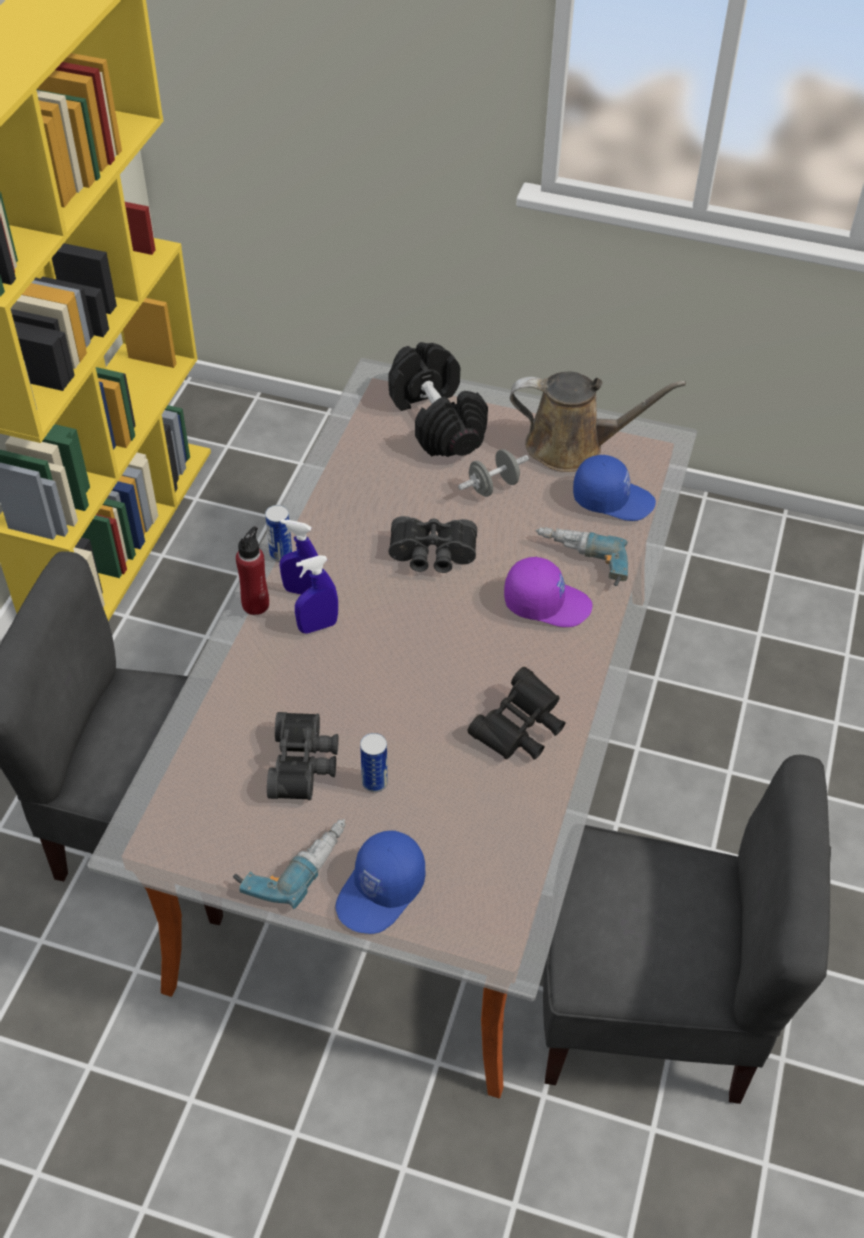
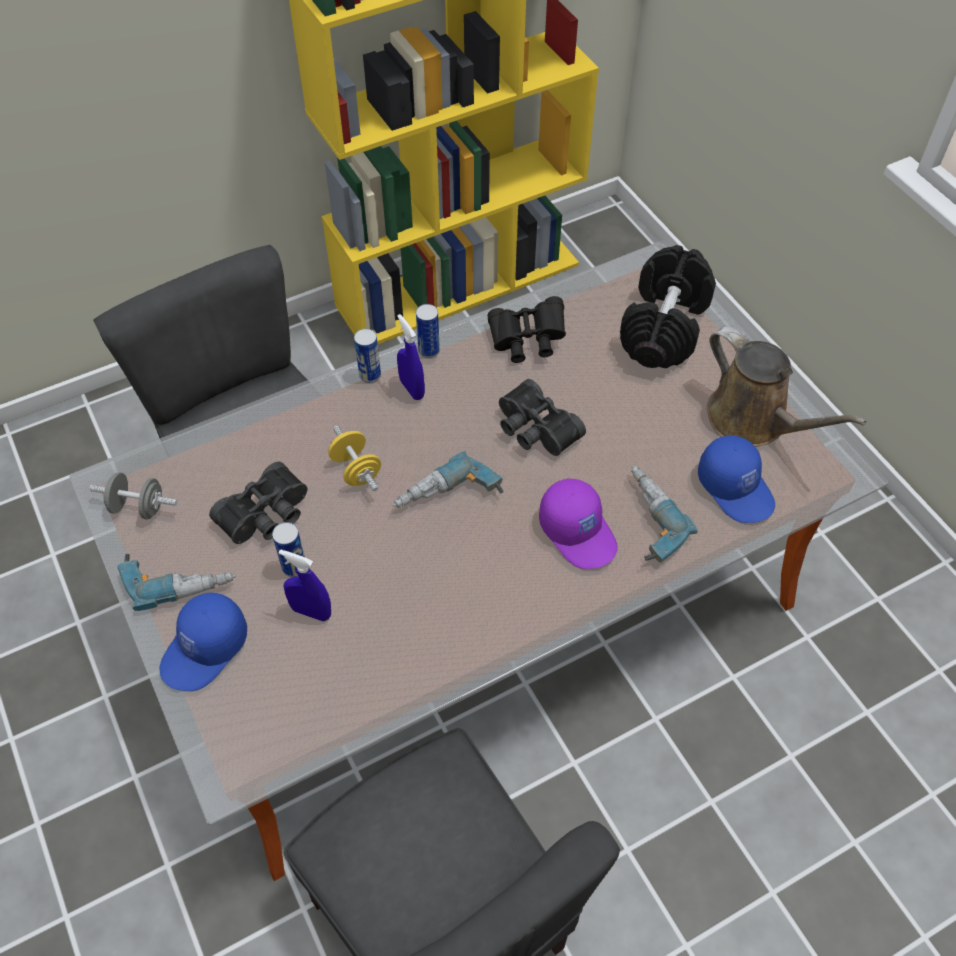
camera: 45 degrees right, 5 degrees up
(255, 604) = (370, 375): red bottle -> can
(317, 626) = (391, 422): blue spray bottle -> blue spray bottle (311, 612)
(334, 680) = (356, 470): none -> yellow dumbbell
(381, 892) = (205, 650): blue cap -> blue cap turned 45 degrees counterclockwise
(430, 649) = (449, 500): none -> power drill
(493, 486) = (647, 408): grey dumbbell -> grey dumbbell (138, 507)
(519, 730) = (438, 614): black binoculars -> black binoculars (527, 341)

